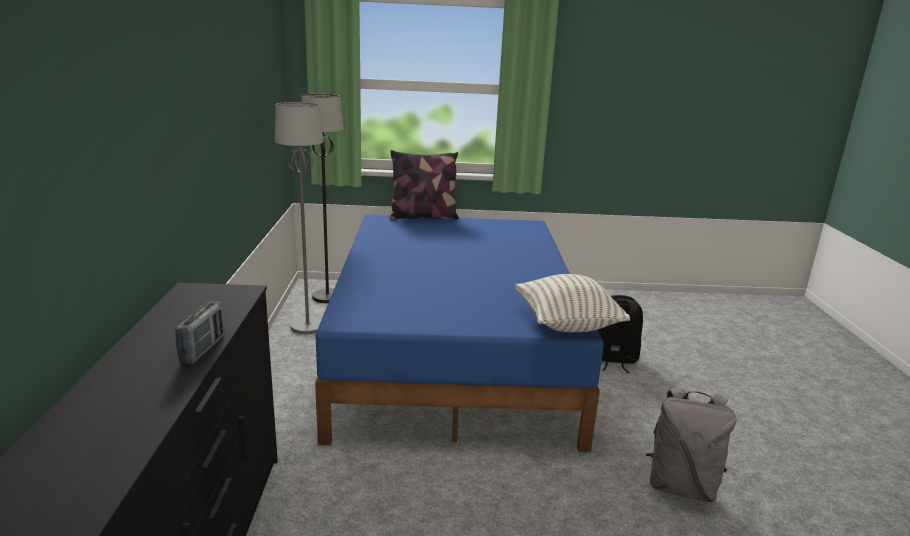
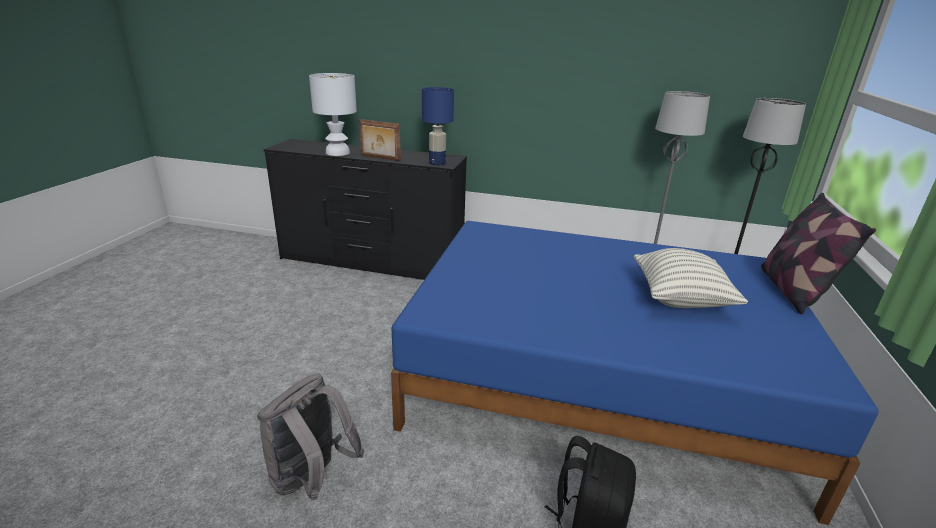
camera: 105 degrees right, 5 degrees up
(150, 406) = (338, 153): none -> white table lamp
(203, 349) = (380, 158): radio -> picture frame
(234, 298) = (437, 163): none -> blue table lamp
(567, 324) = (436, 312): pillow -> pillow (680, 299)

